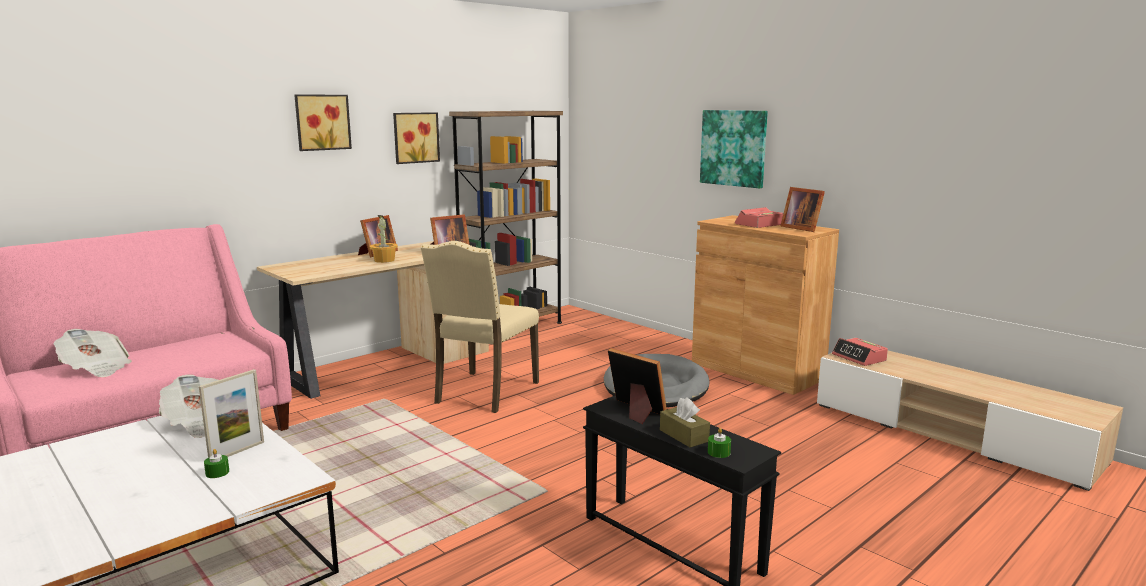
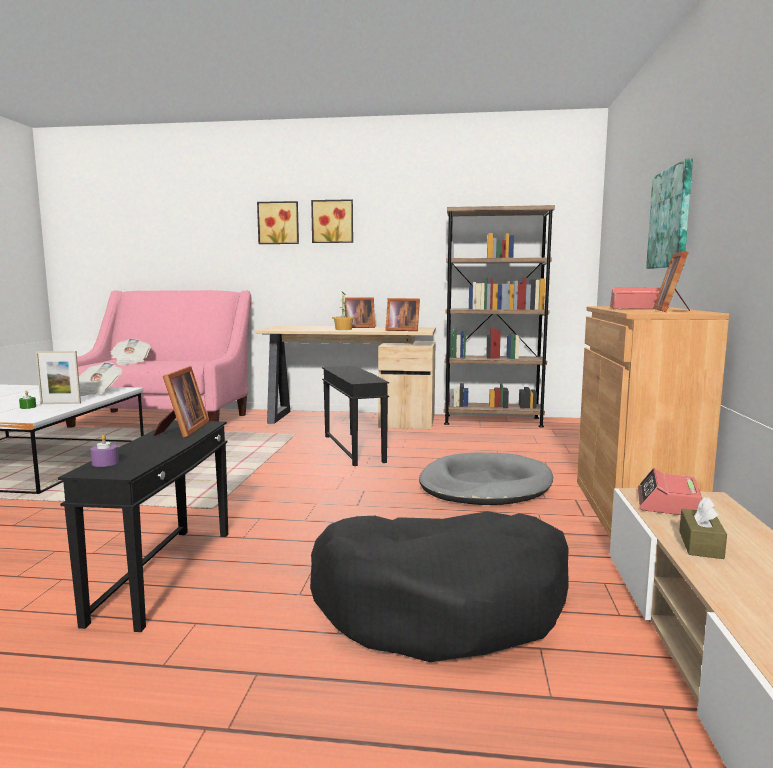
camera: 50 degrees right, 5 degrees down
(415, 137) = (414, 235): picture -> picture (278, 223)
(484, 393) = (354, 448): beige chair -> black side table
(684, 435) = (138, 449): brown tissue box -> brown tissue box (700, 544)
(718, 452) = (105, 463): green candle -> purple candle
(826, 467) = (442, 605): none -> black dog bed

